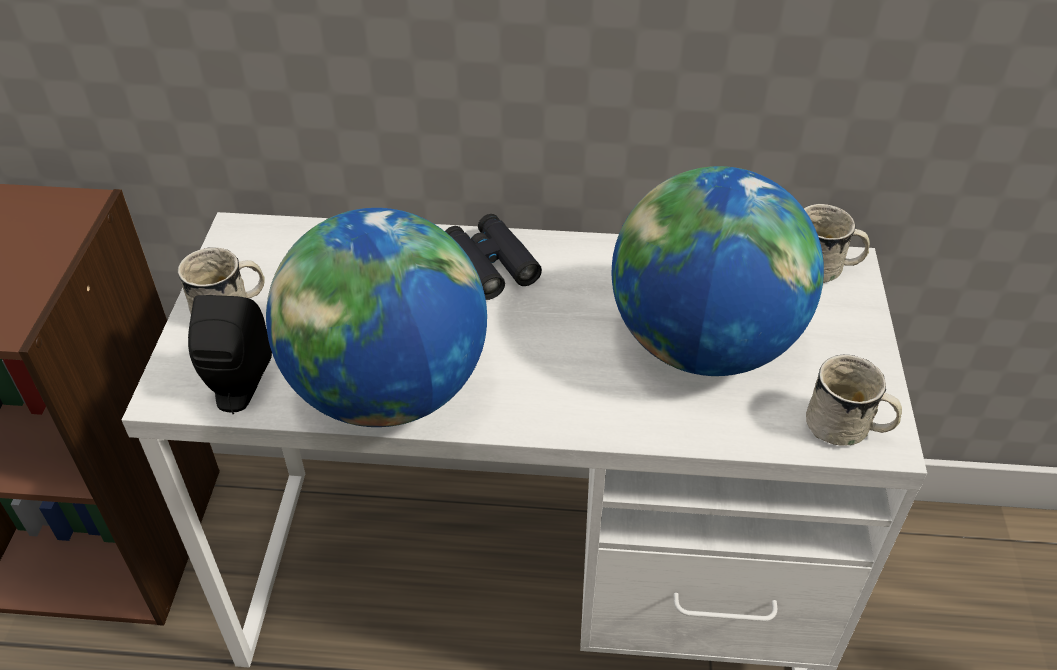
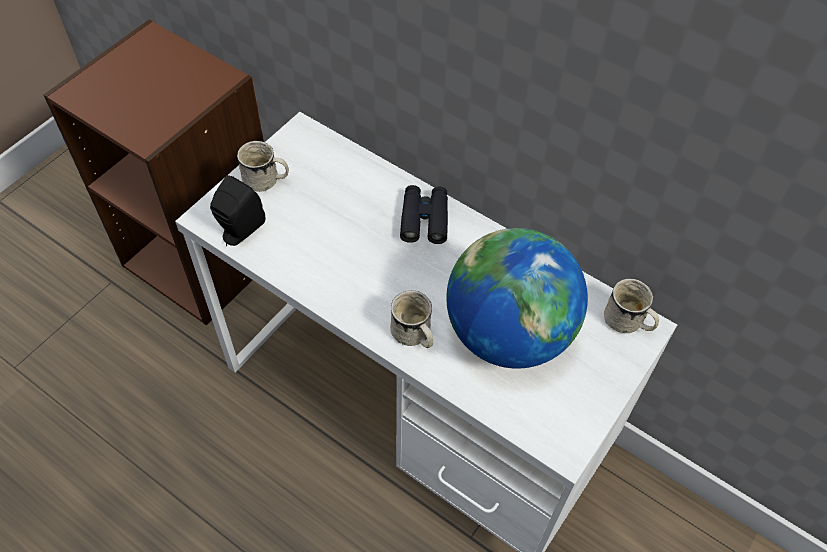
camera: 30 degrees right, 10 degrees up
(388, 390) = (313, 272): globe -> none
(847, 429) = (549, 432): white mug -> white mug (414, 336)

